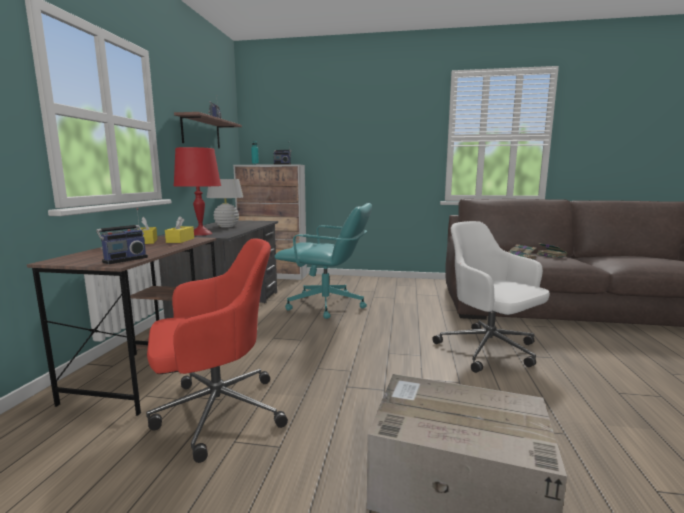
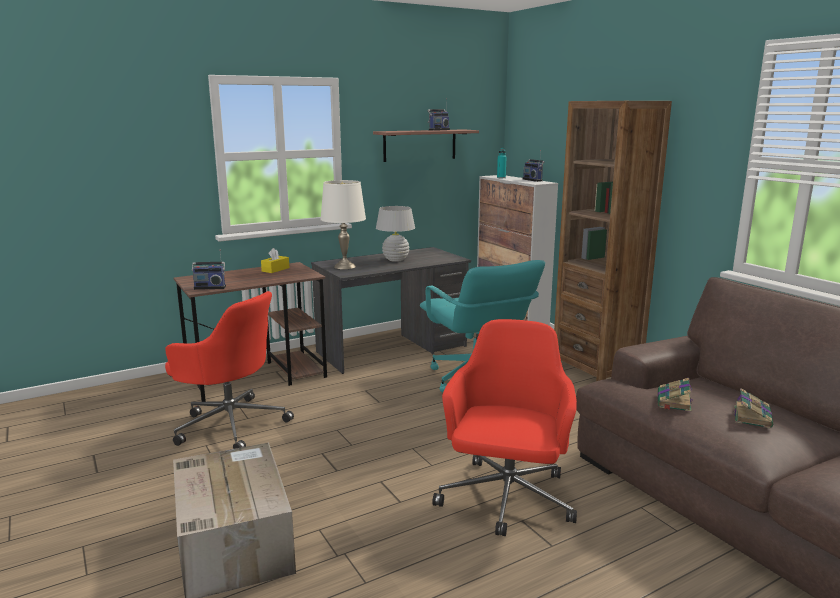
camera: 50 degrees right, 5 degrees up
(180, 240) = (294, 274): yellow tissue box -> none
(201, 233) = (344, 266): red table lamp -> white table lamp
(368, 282) = (596, 368): none -> brown bookcase
(489, 350) = (506, 500): white office chair -> red office chair

